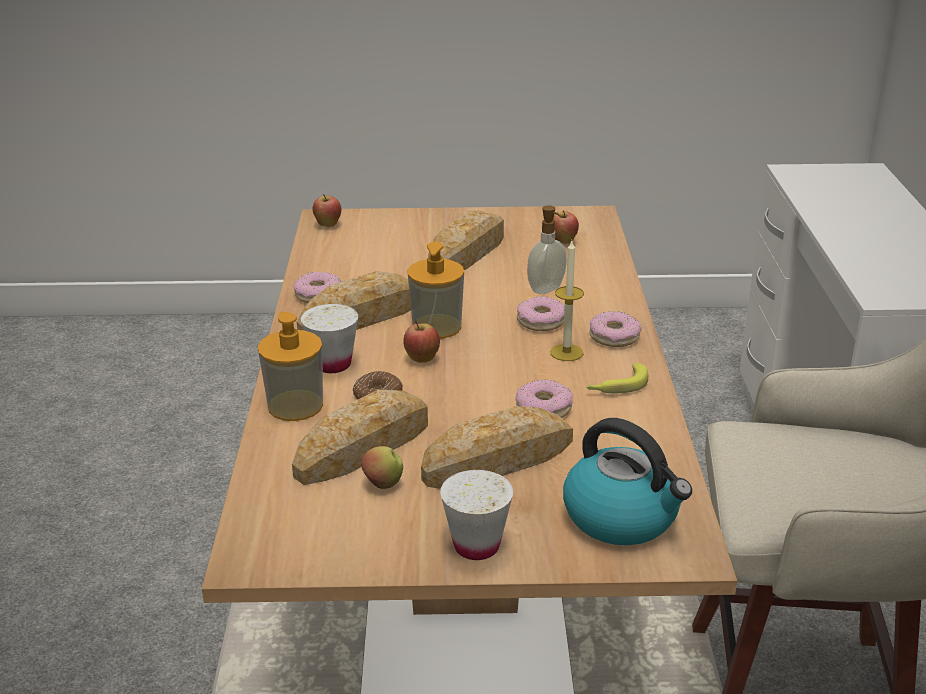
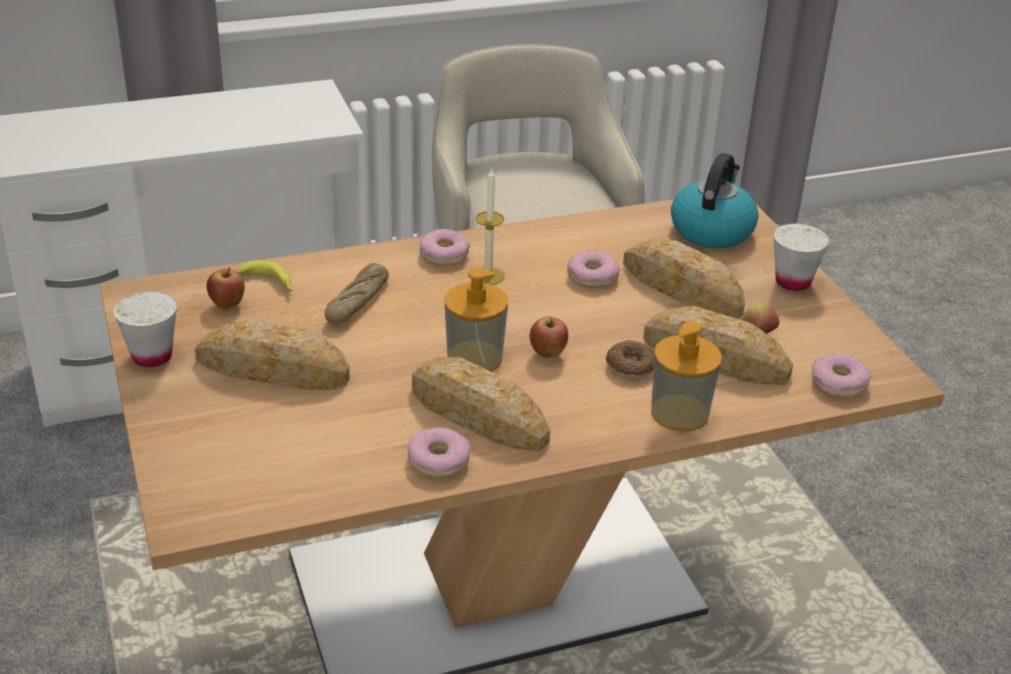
camera: 110 degrees left, 5 degrees up
(328, 226) = (216, 509): apple -> none
(333, 364) = (590, 409): white cup -> white cup (152, 356)
(541, 321) = (432, 297): donut -> donut (838, 383)
(547, 289) = (357, 301): soap dispenser -> bread
(617, 386) = (533, 246): banana -> banana (270, 284)

